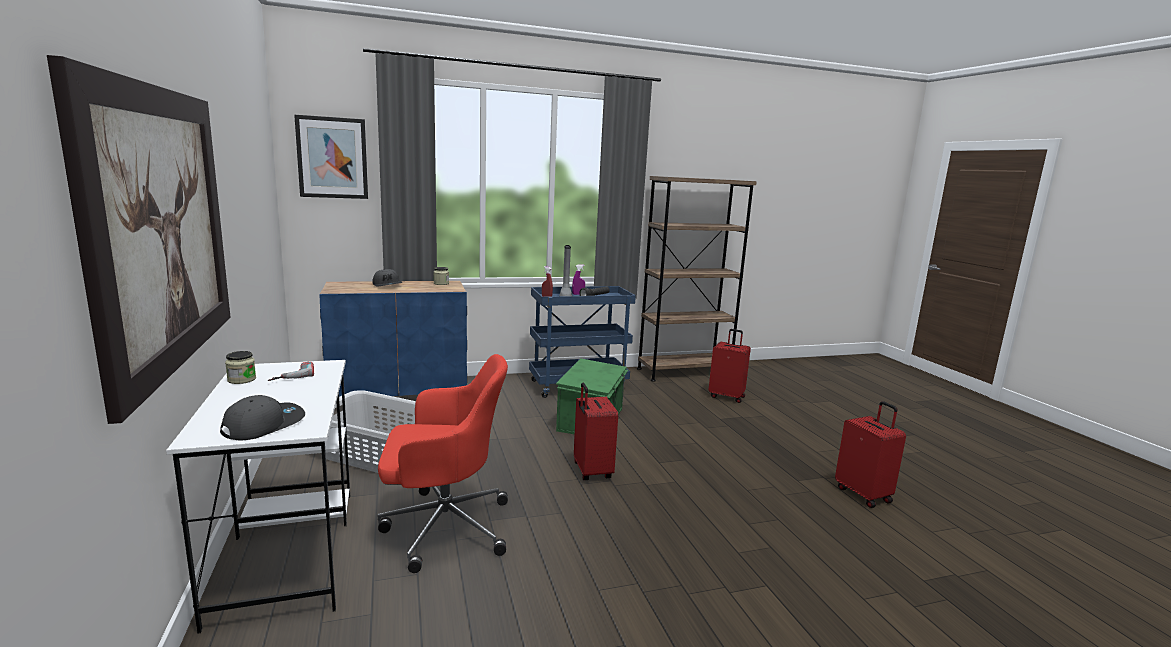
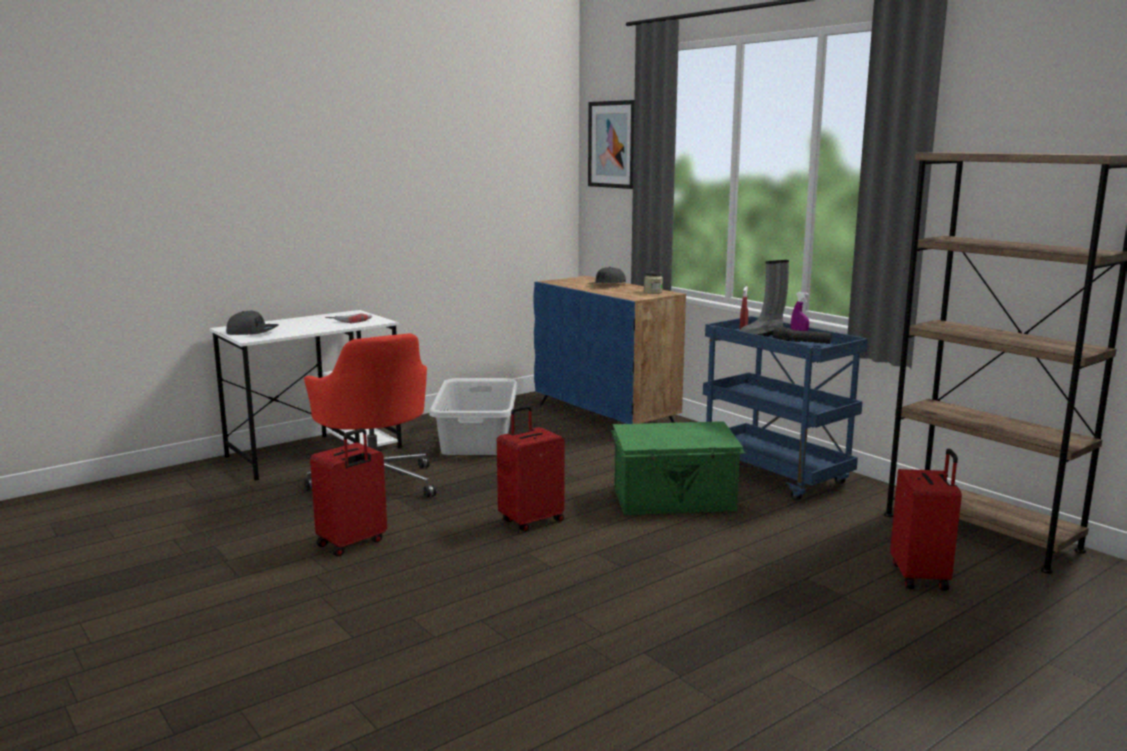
camera: 70 degrees right, 0 degrees up
(162, 228) = (252, 195): picture -> none
(241, 379) = (329, 316): jar -> none
(864, 494) = (652, 714): red suitcase -> red suitcase (352, 543)

